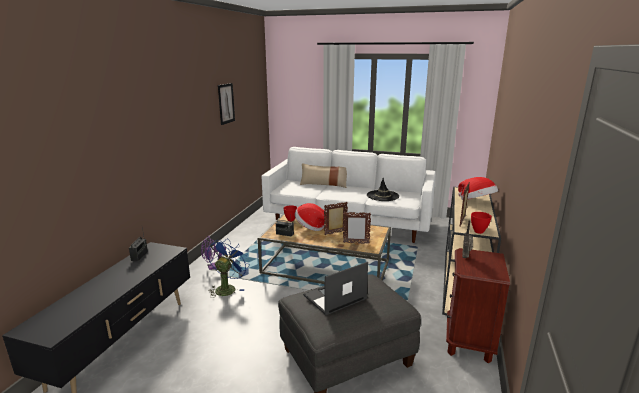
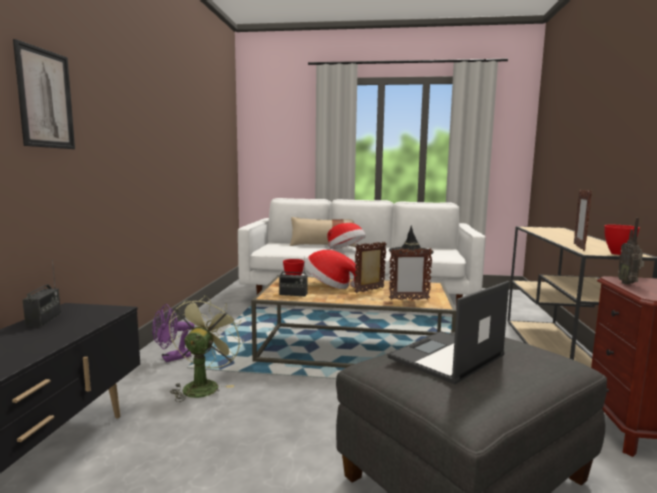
camera: 10 degrees left, 10 degrees down
(226, 103) = (189, 120): picture -> picture (45, 99)
(227, 288) = (203, 385): blue fan -> green fan
(476, 202) = (567, 234): hat -> hat (345, 250)

